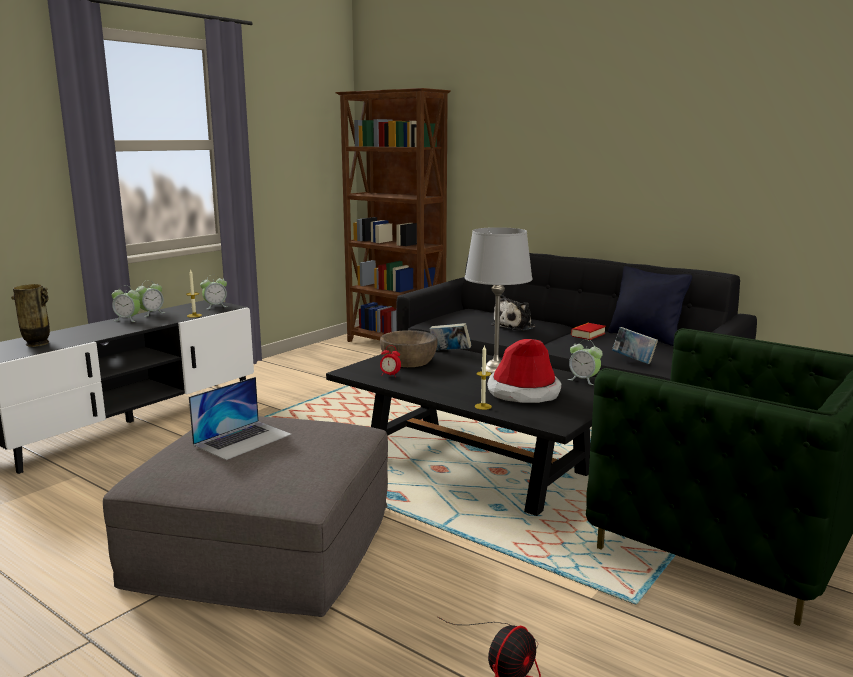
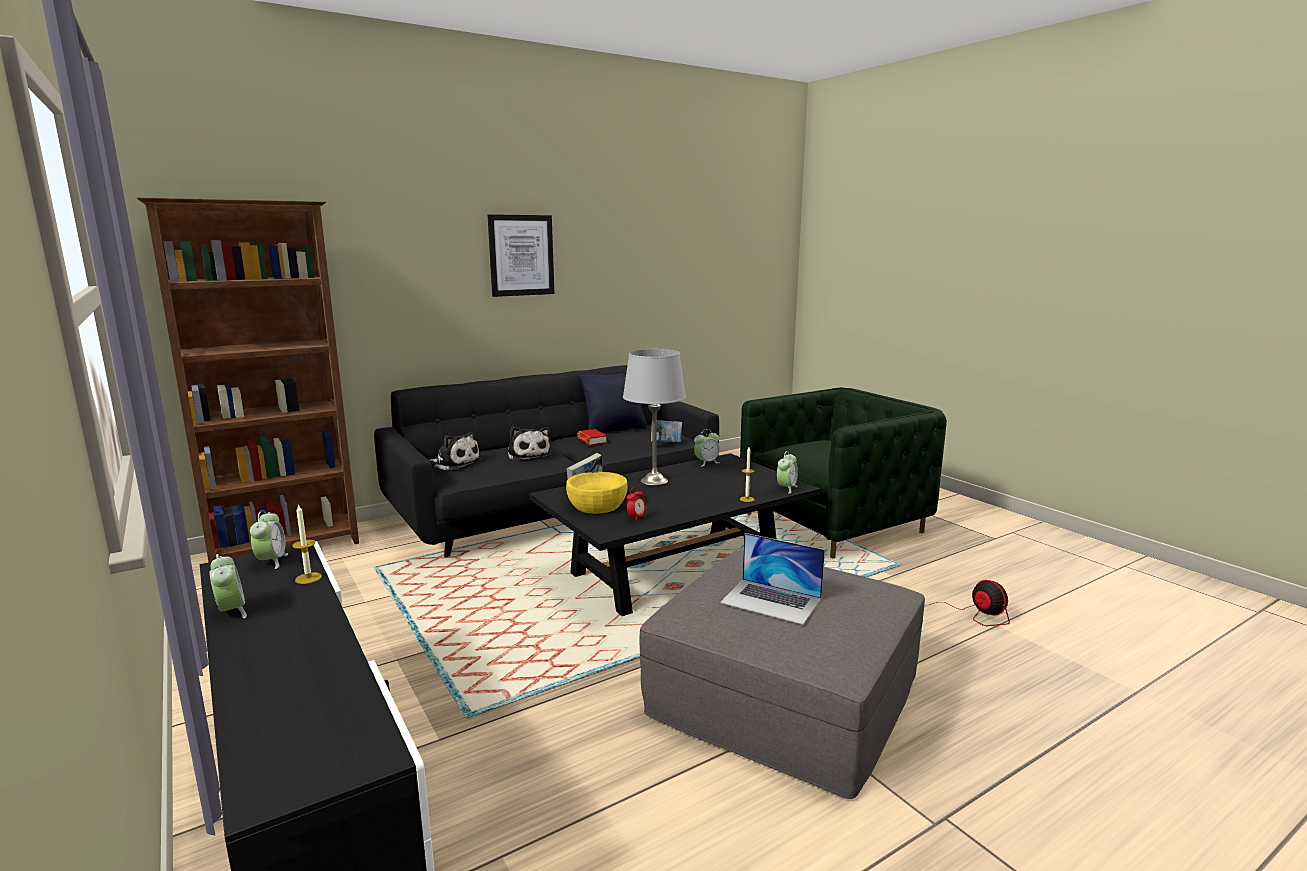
camera: 70 degrees left, 0 degrees up
(37, 344) = (313, 721): vase -> none
(127, 319) = (245, 633): alarm clock -> alarm clock (786, 488)
(243, 439) = (771, 601): laptop -> laptop turned 150 degrees clockwise
(408, 361) = (597, 505): brown bowl -> yellow bowl
(466, 314) = (454, 463): none -> plush toy
(523, 392) = (722, 483): hat -> none
(611, 133) = (521, 255): none -> picture

